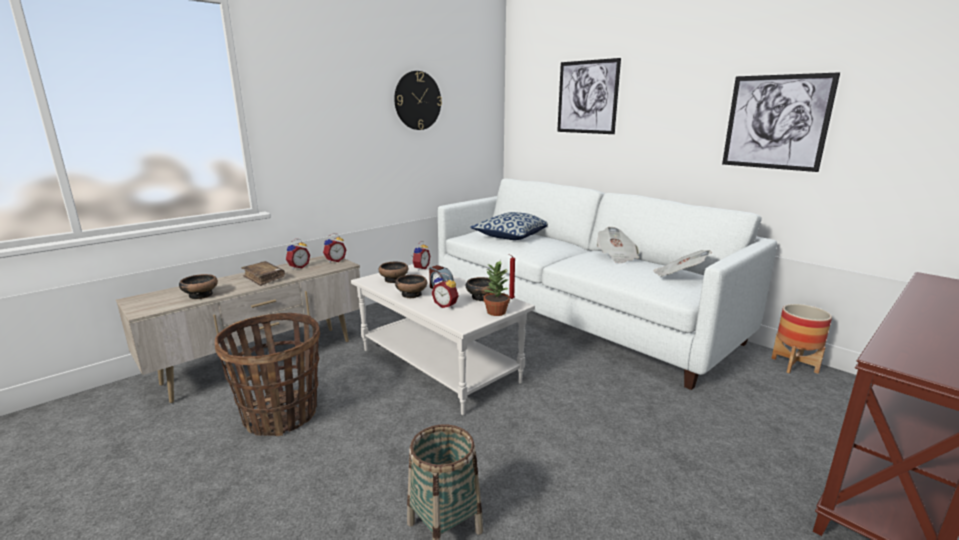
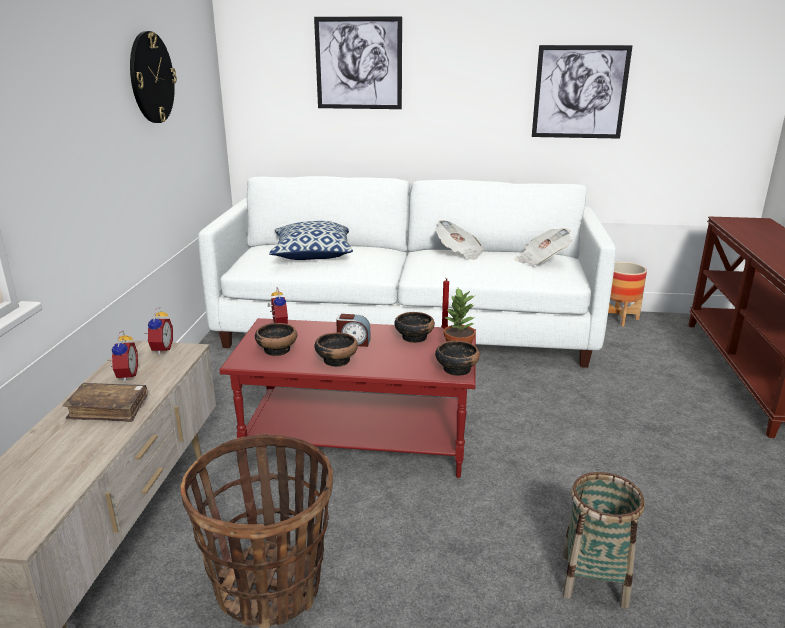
camera: 40 degrees left, 5 degrees up
(201, 295) = (63, 472): bowl -> bowl (456, 369)
(440, 365) = (359, 439): white coffee table -> red coffee table
(446, 305) = (399, 359): alarm clock -> none

